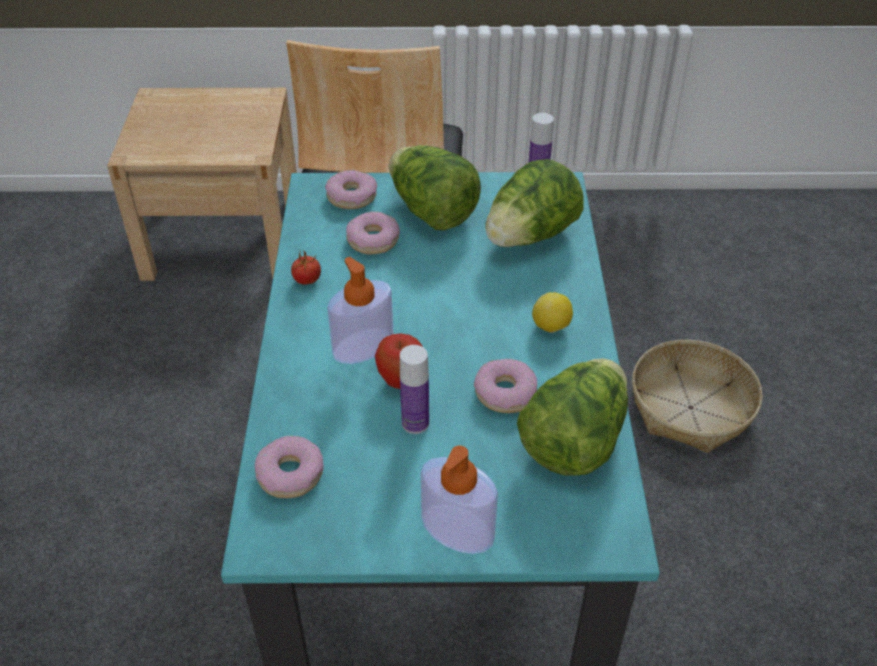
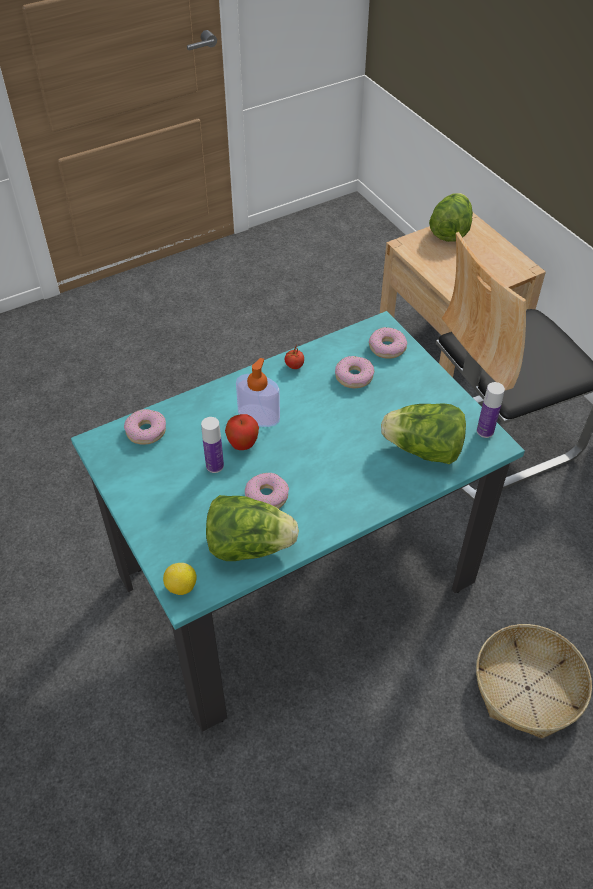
camera: 60 degrees right, 5 degrees up
(431, 212) = (405, 391): lettuce -> lettuce (450, 231)
(457, 529) = (150, 517): soap dispenser -> none
(551, 327) = (341, 496): lemon -> lemon (181, 587)

